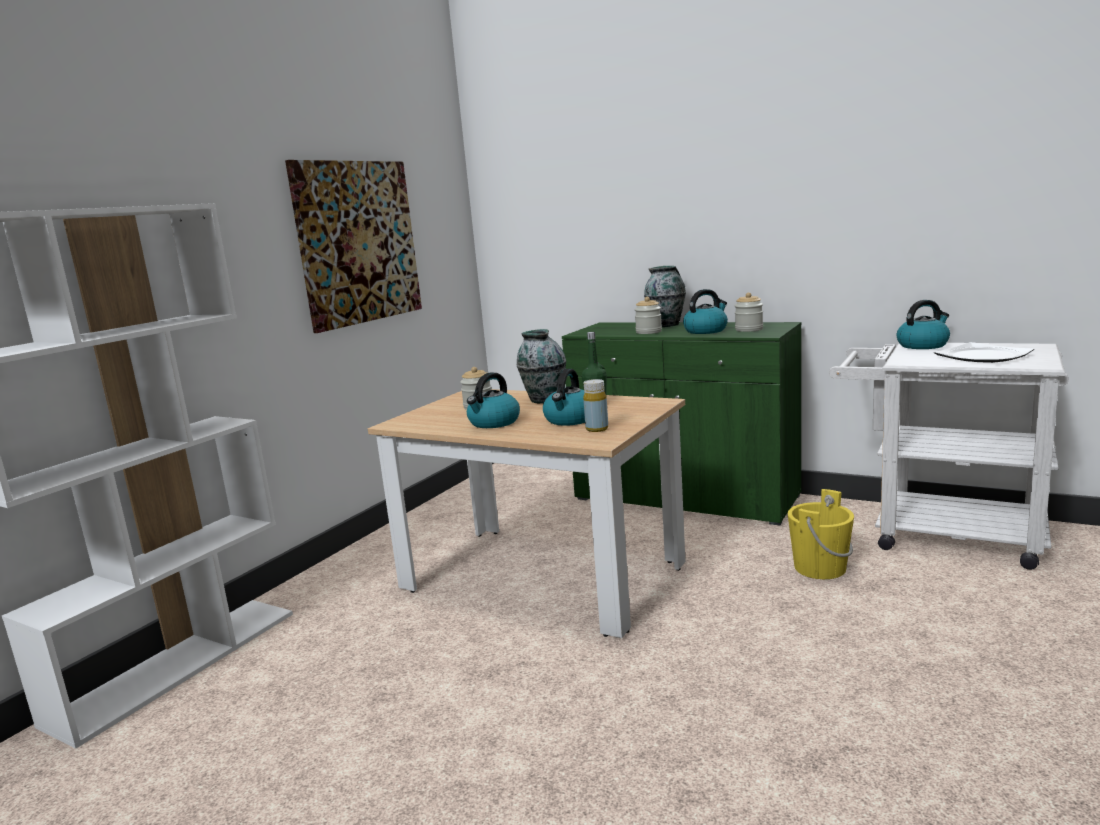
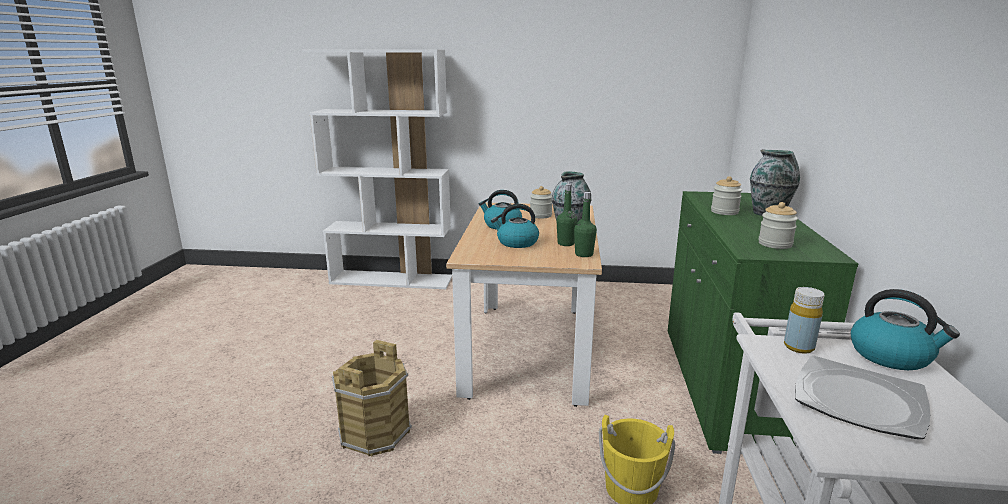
camera: 65 degrees right, 5 degrees up
(358, 242) = (589, 81): picture -> none
(597, 429) = (496, 252): yellow bottle -> yellow bottle (798, 347)
(637, 400) = (584, 254): none -> green bottle
(668, 713) = (375, 433): none -> brown bucket
(706, 330) = (751, 229): kettle -> none

